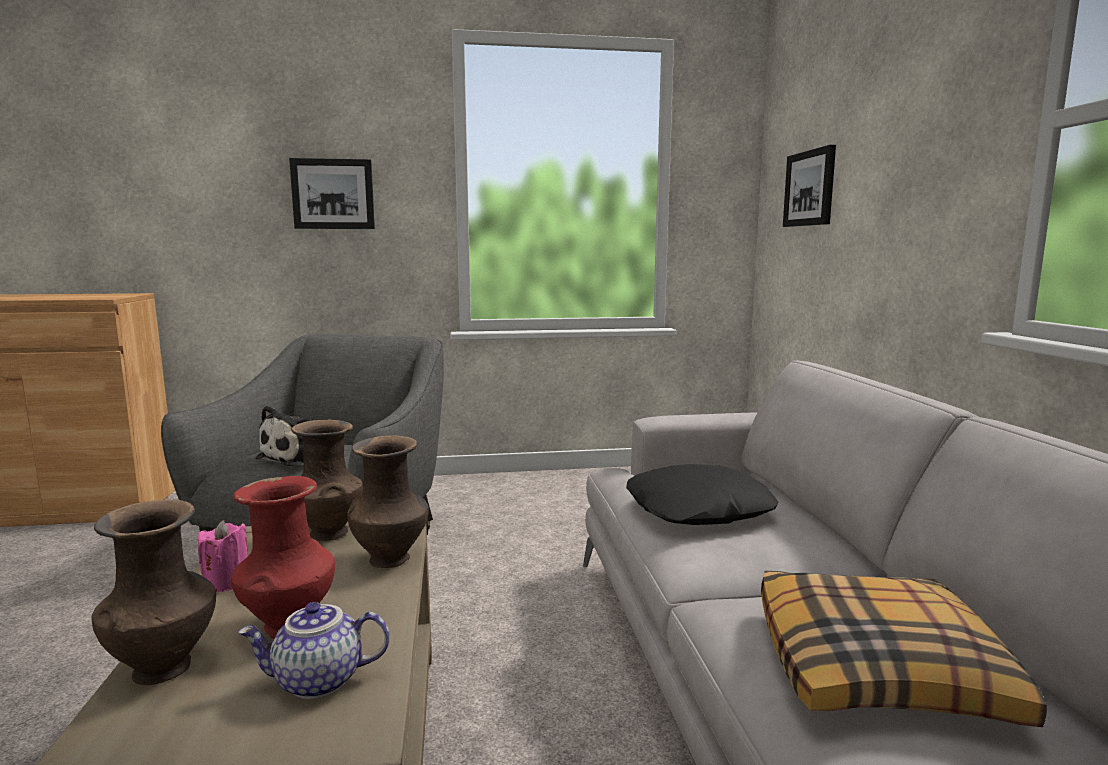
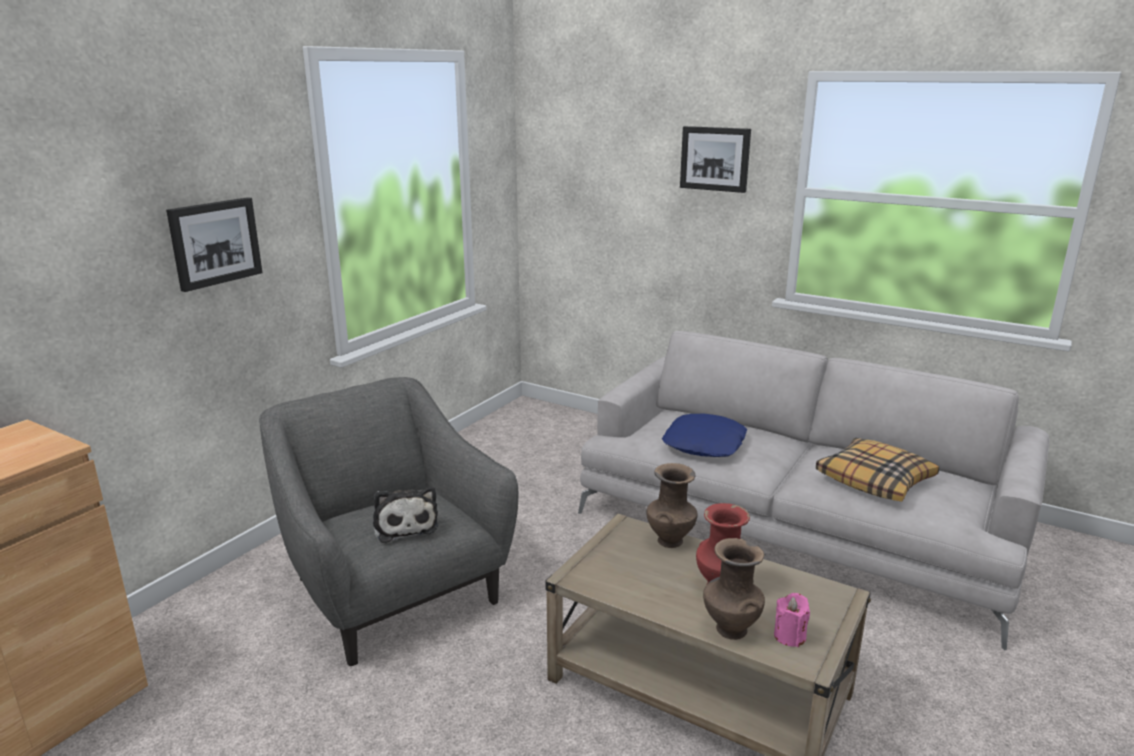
camera: 50 degrees left, 10 degrees up
(227, 582) = (642, 595): pink candle -> pink candle (789, 636)
(317, 682) = (783, 591): teapot -> none
(327, 533) = (606, 549): brown vase -> none
(698, 510) = (705, 444): black pillow -> blue pillow
(810, 188) = (592, 188): picture -> picture (715, 158)

